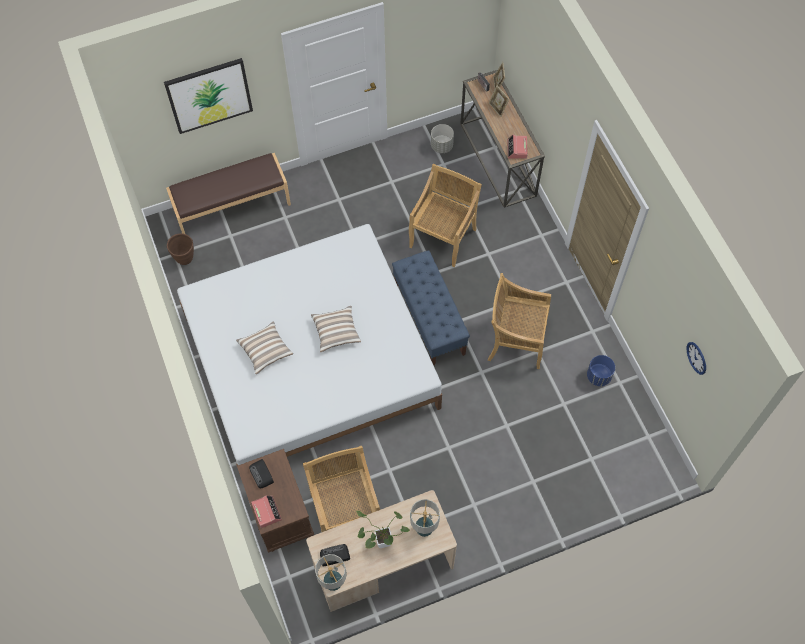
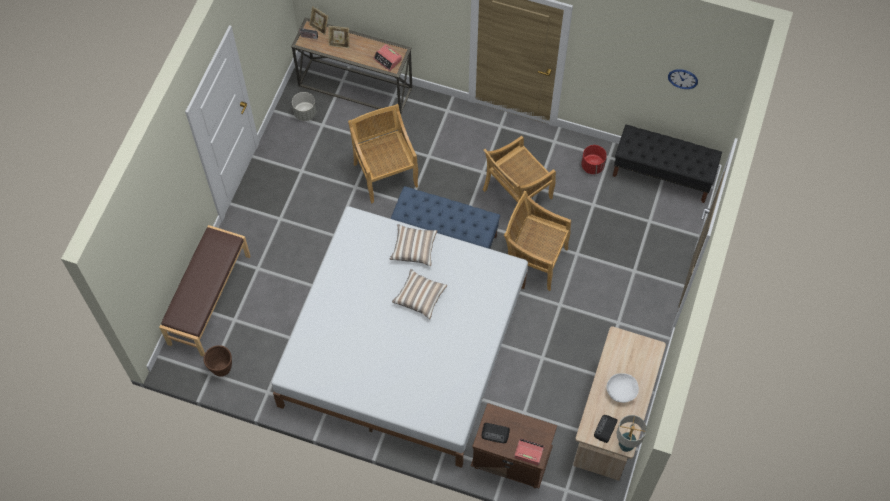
camera: 50 degrees left, 0 degrees up
(209, 95) = (162, 211): picture -> none
(265, 351) = (389, 358): pillow -> pillow (414, 249)
(345, 510) = (548, 411): beige chair -> beige chair (534, 260)
(380, 542) = (621, 391): potted plant -> white bowl
(424, 529) = (636, 354): table lamp -> none
(599, 376) = (592, 166): blue planter -> red planter
(645, 436) = (662, 175): none -> black bench

